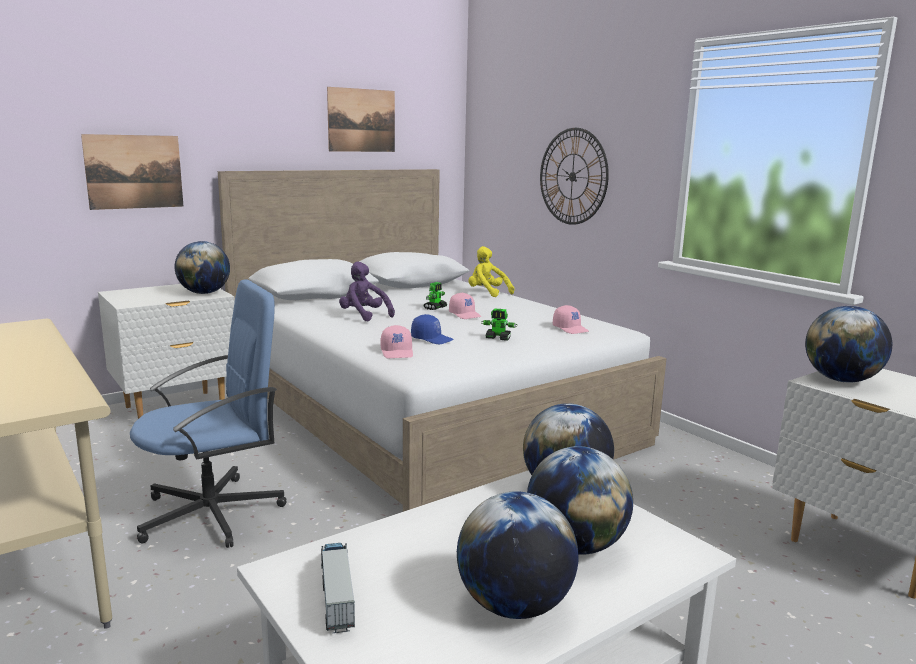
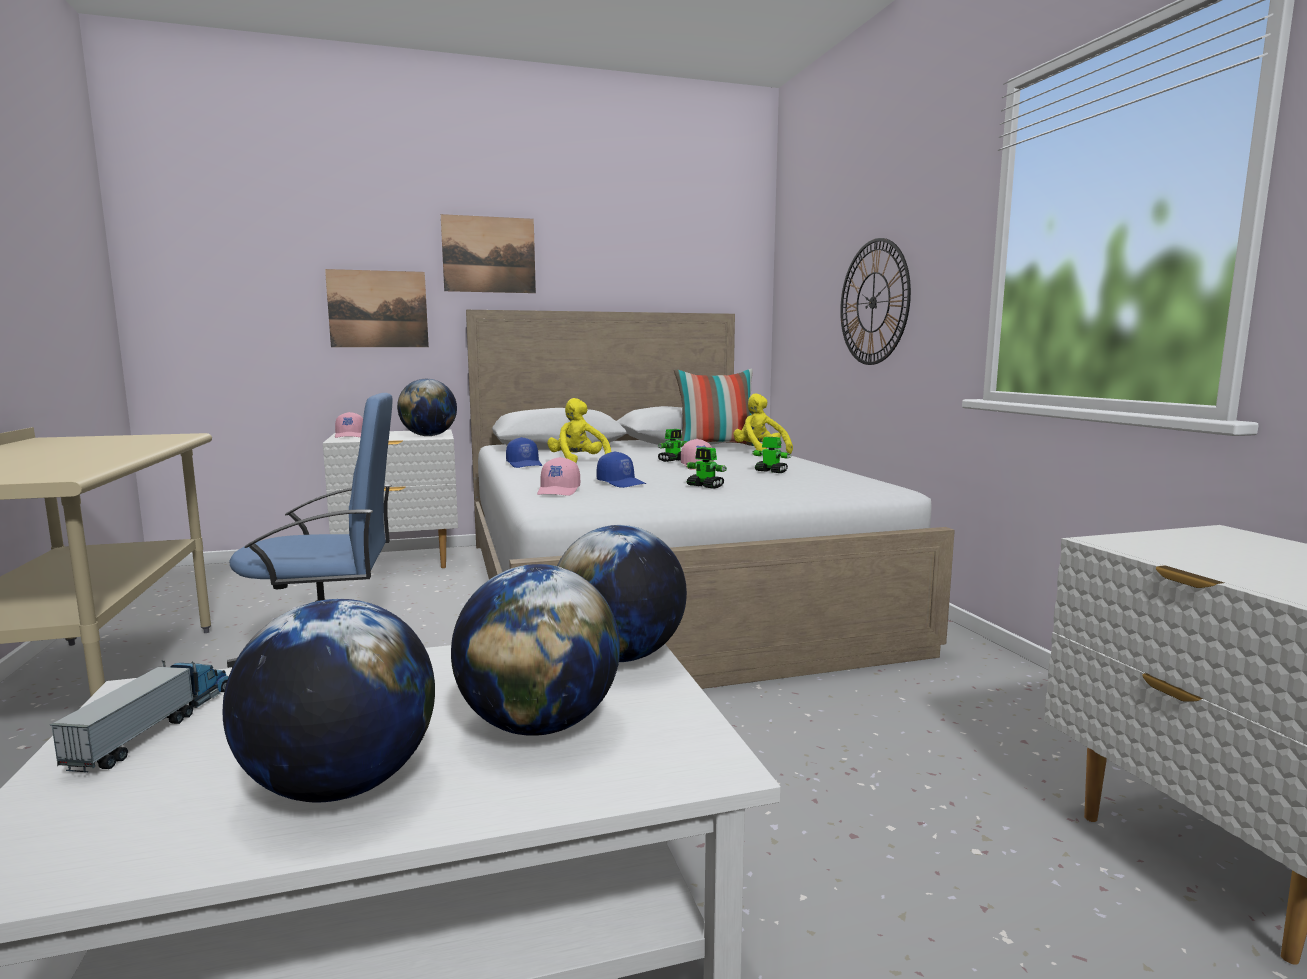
camera: 20 degrees right, 5 degrees down
(322, 321) = (525, 464): none -> blue cap
(361, 120) = (638, 256): picture -> picture (489, 254)
(364, 316) = (578, 463): purple plush toy -> yellow plush toy
(445, 286) = (716, 446): none -> pillow
(523, 317) = (770, 471): none -> toy robot
(571, 329) = (818, 483): pink cap -> pink cap (350, 436)
(841, 380) = (1167, 543): globe -> none

